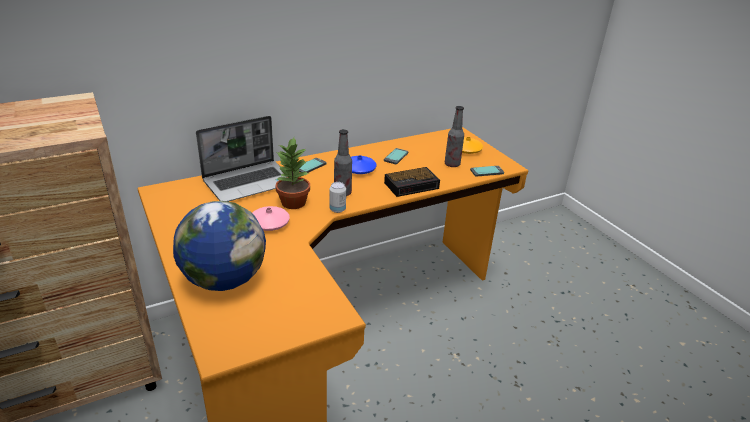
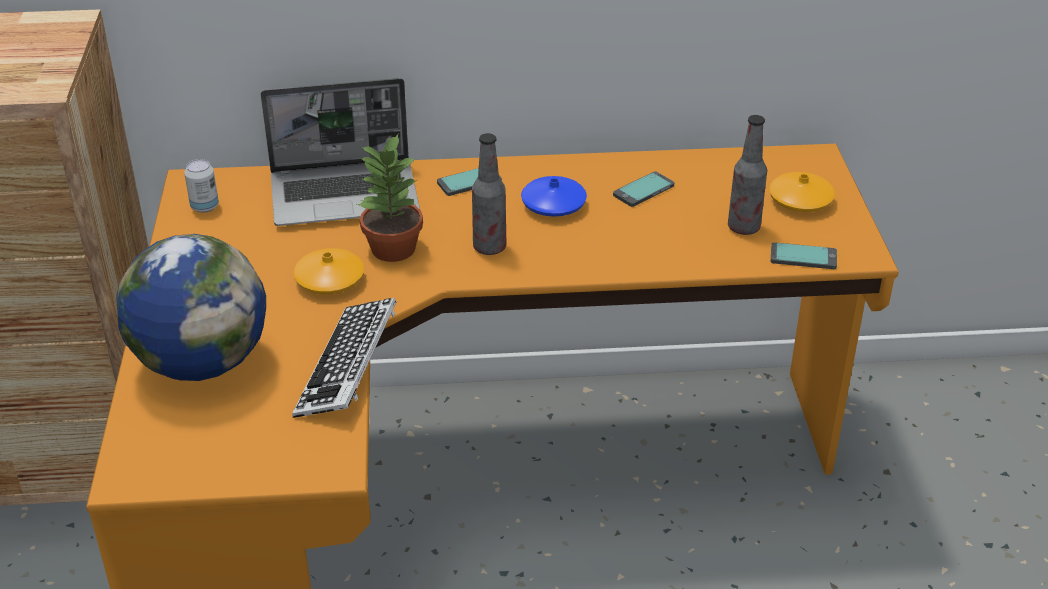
camera: 25 degrees right, 5 degrees up
(269, 223) = (329, 280): pink vase -> orange vase
(310, 263) = (348, 366): none -> keyboard
(337, 209) = (459, 278): can -> can (204, 207)
(412, 185) = (630, 257): alarm clock -> none

